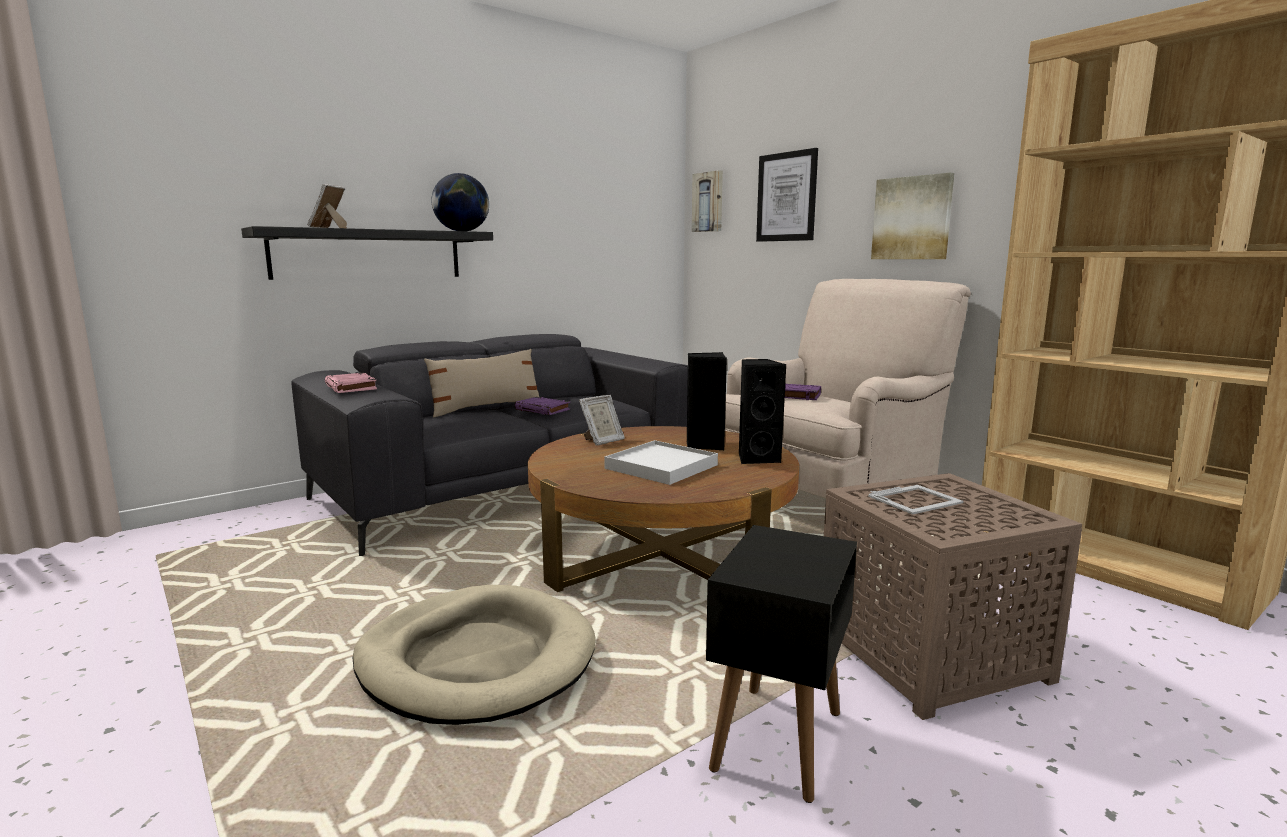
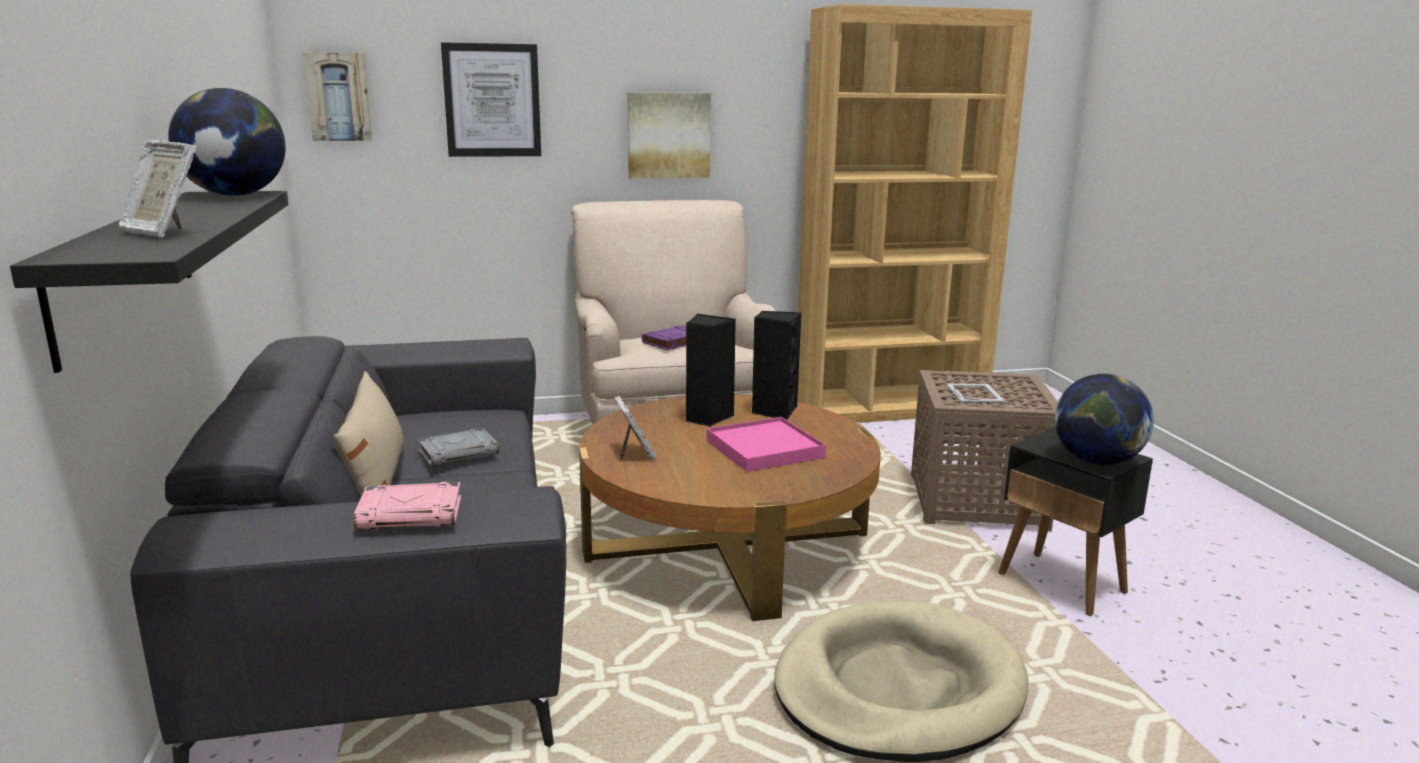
camera: 65 degrees left, 5 degrees up
(543, 410) = (459, 452): purple book -> grey book
(661, 467) = (765, 449): white tray -> pink tray
(758, 568) = (1096, 461): none -> globe

